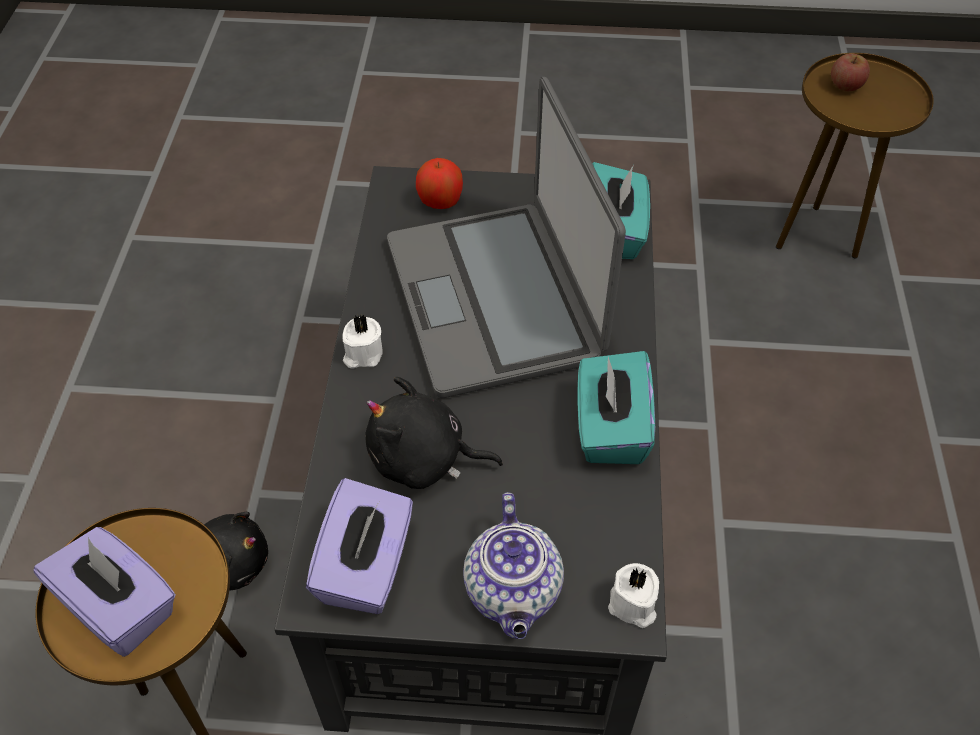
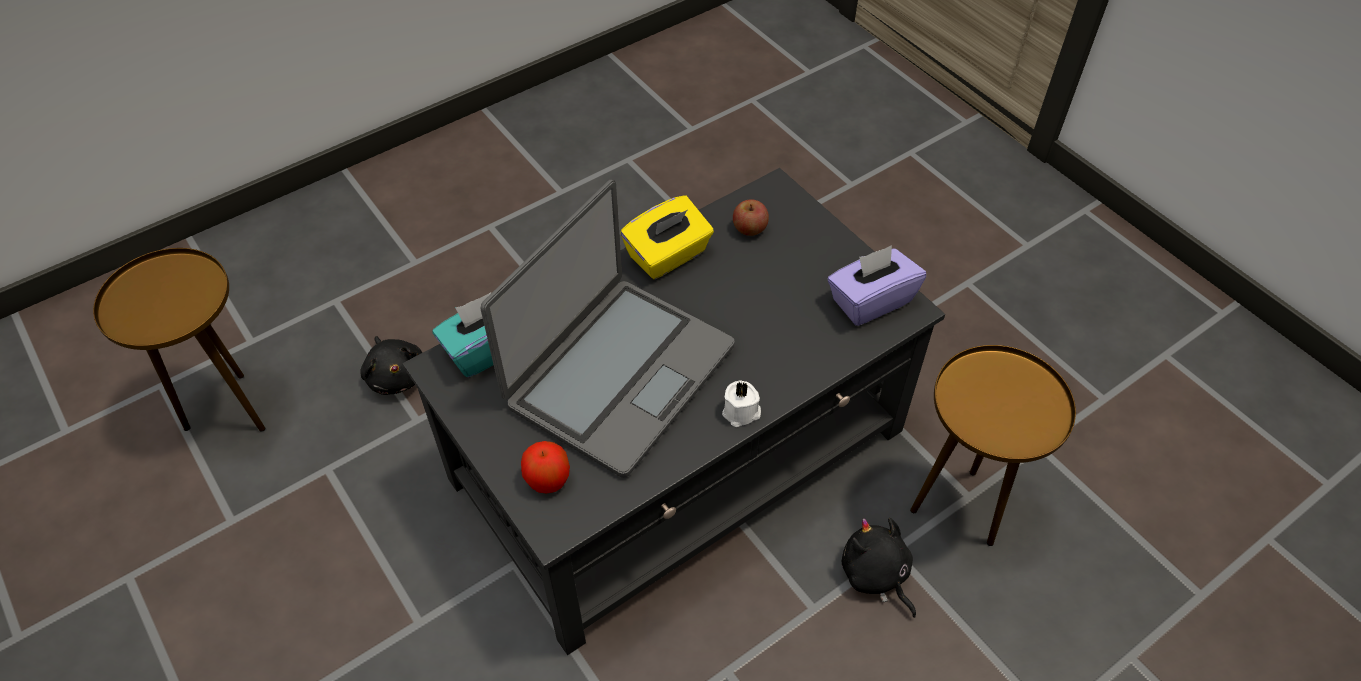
camera: 130 degrees left, 0 degrees up
(121, 606) = (1016, 403): purple tissue box -> none
(424, 459) = (781, 324): black plush toy -> black plush toy (396, 375)
(514, 592) = (813, 235): teapot -> none
(610, 428) = (668, 256): turquoise tissue box -> yellow tissue box
(632, 606) = (768, 190): white candle -> none
(845, 85) = (154, 317): apple -> apple (749, 228)

